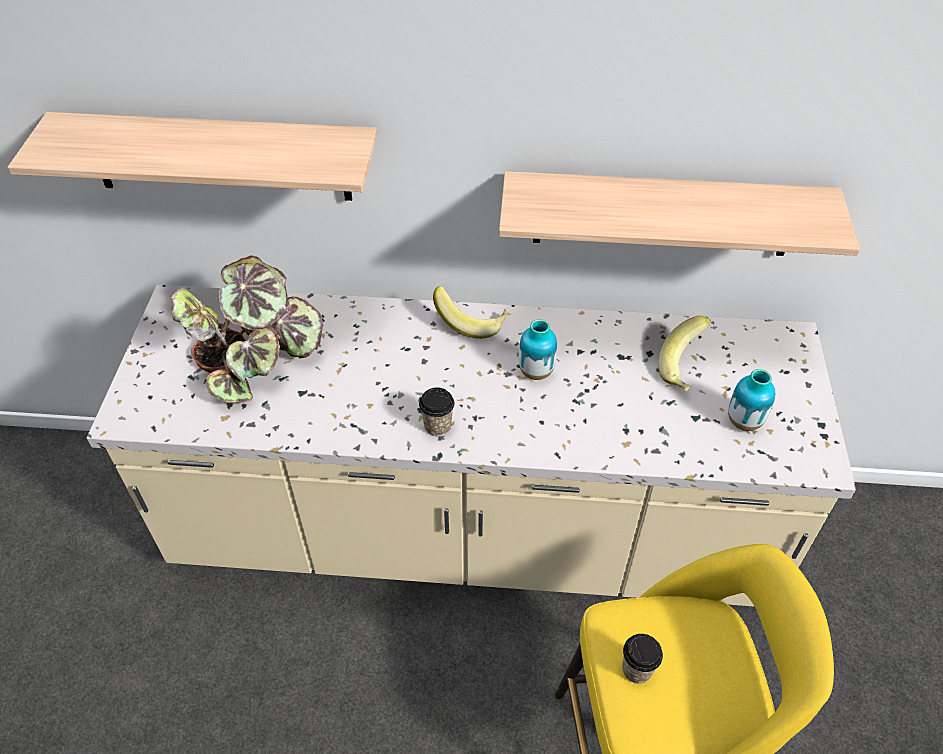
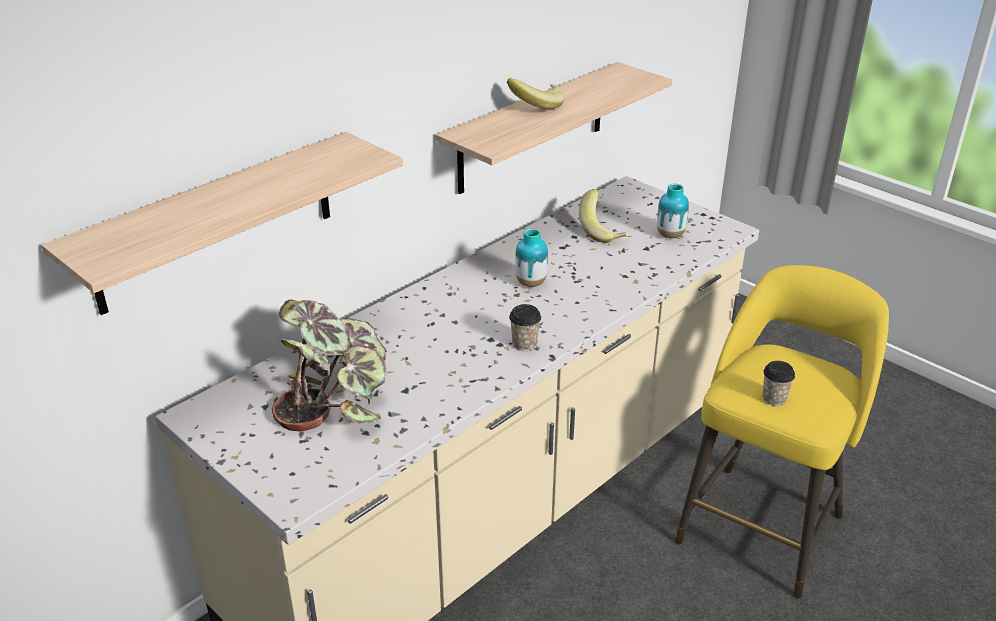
camera: 50 degrees left, 15 degrees down
(472, 322) = (448, 285): banana -> banana (535, 106)

